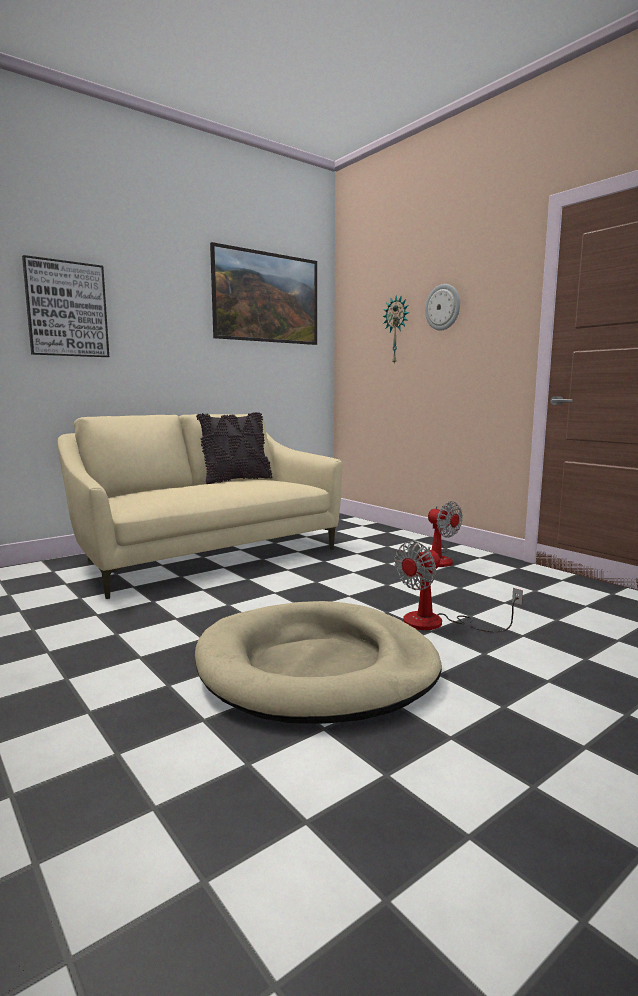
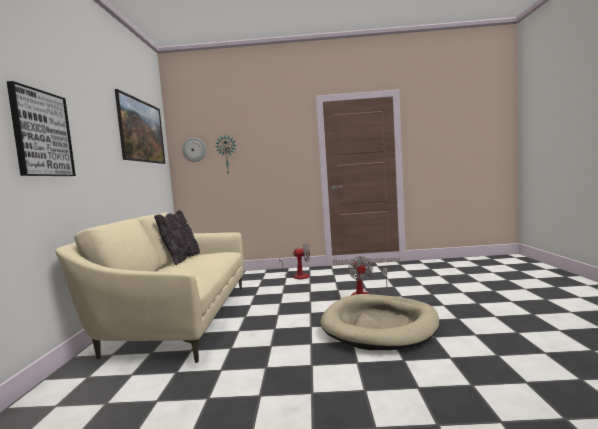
camera: 50 degrees left, 5 degrees down
(443, 307) = (260, 143): wall clock -> wall clock (194, 150)

